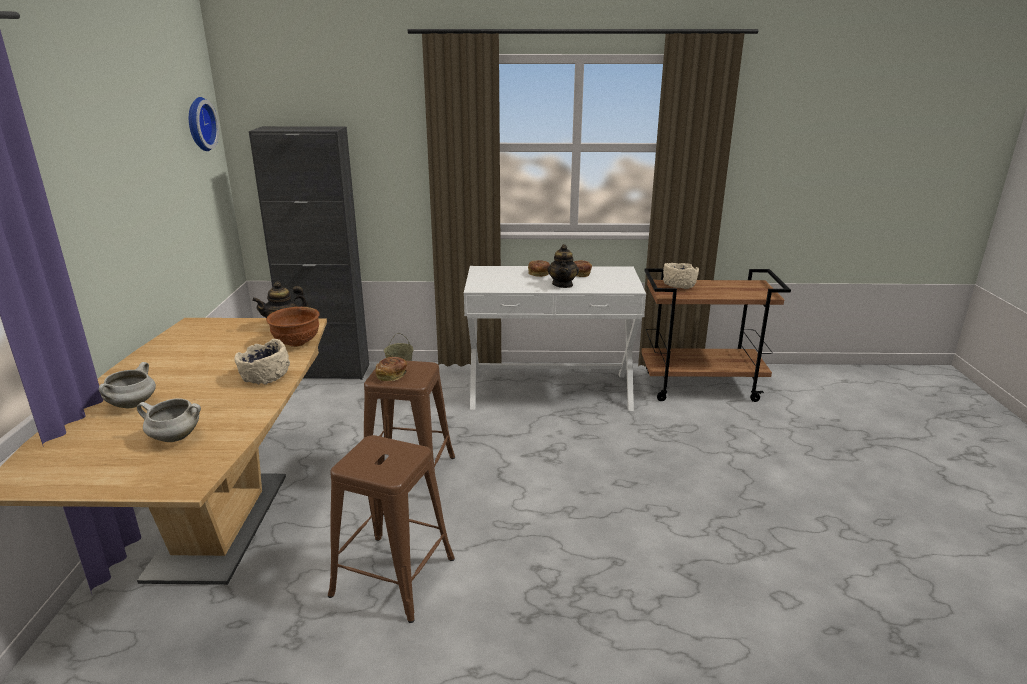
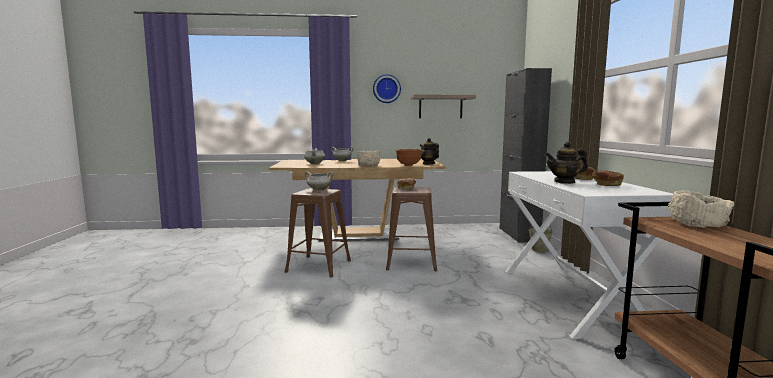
camera: 85 degrees right, 15 degrees down
(163, 210) = (440, 107): none -> shelf
(198, 124) = (494, 73): wall clock -> wall clock (386, 89)
(369, 456) = (318, 190): none -> white cooking pot

